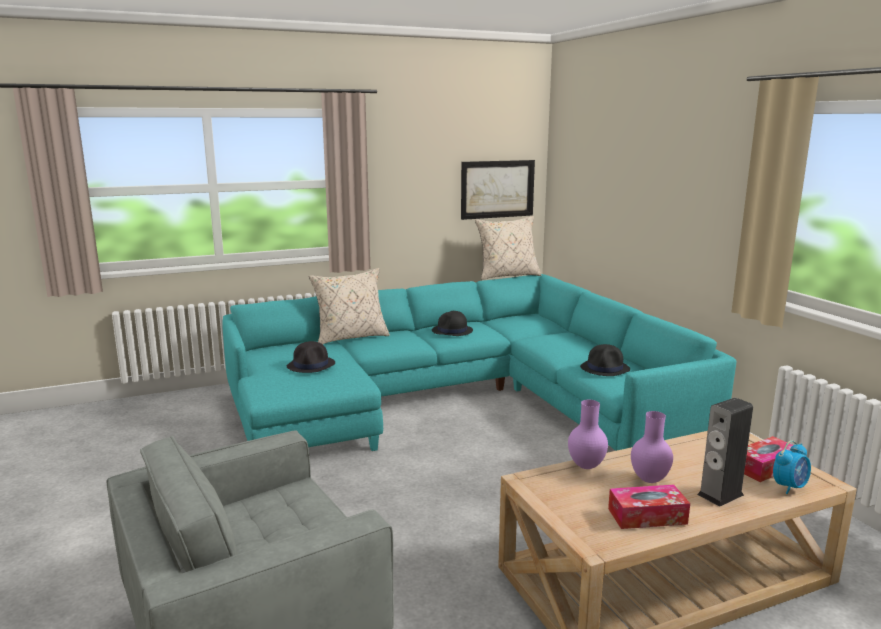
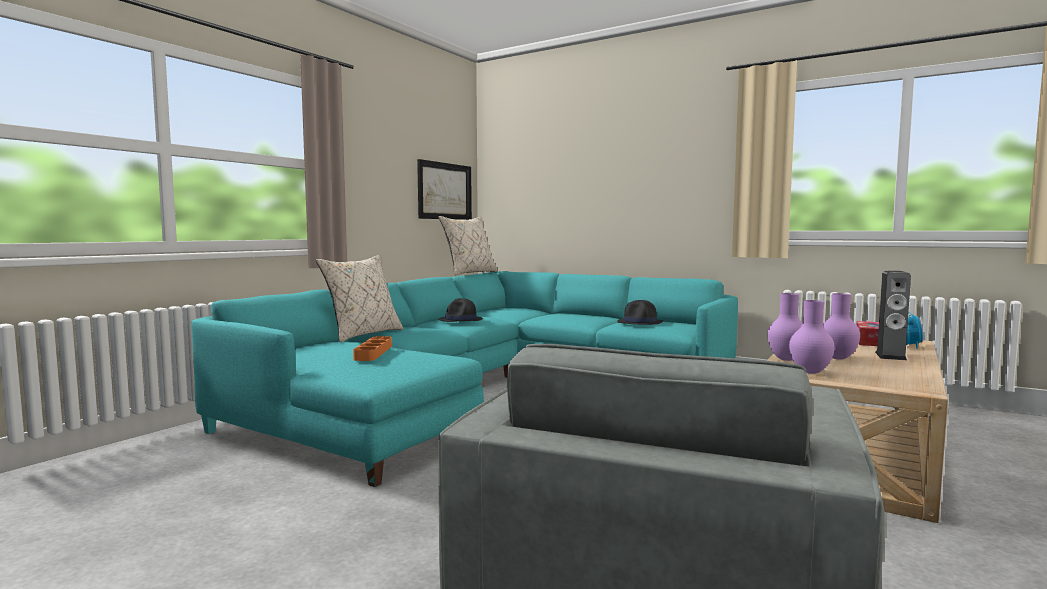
camera: 35 degrees left, 10 degrees down
(311, 365) = (373, 352): black hat -> orange tray
(565, 490) = (811, 372): none -> purple vase
(647, 516) = (894, 371): tissue box -> none

